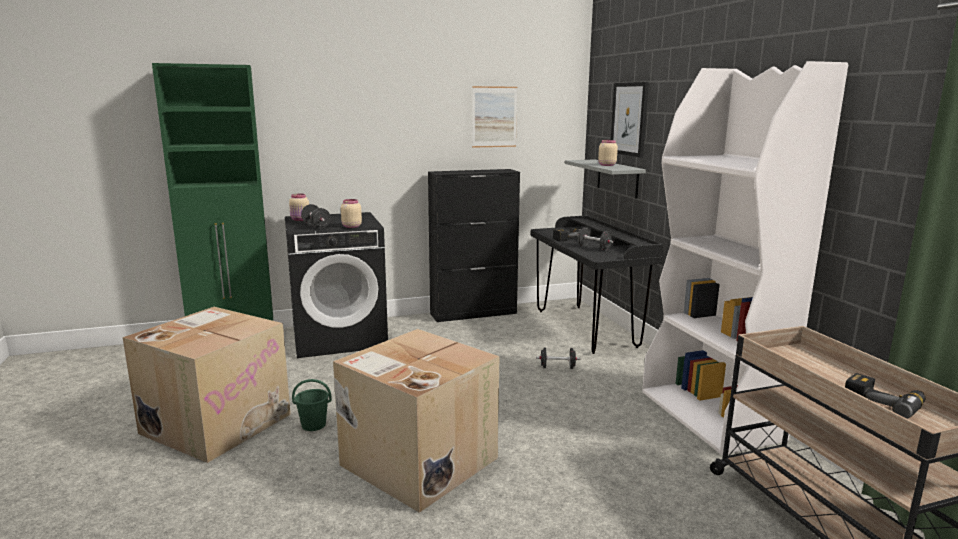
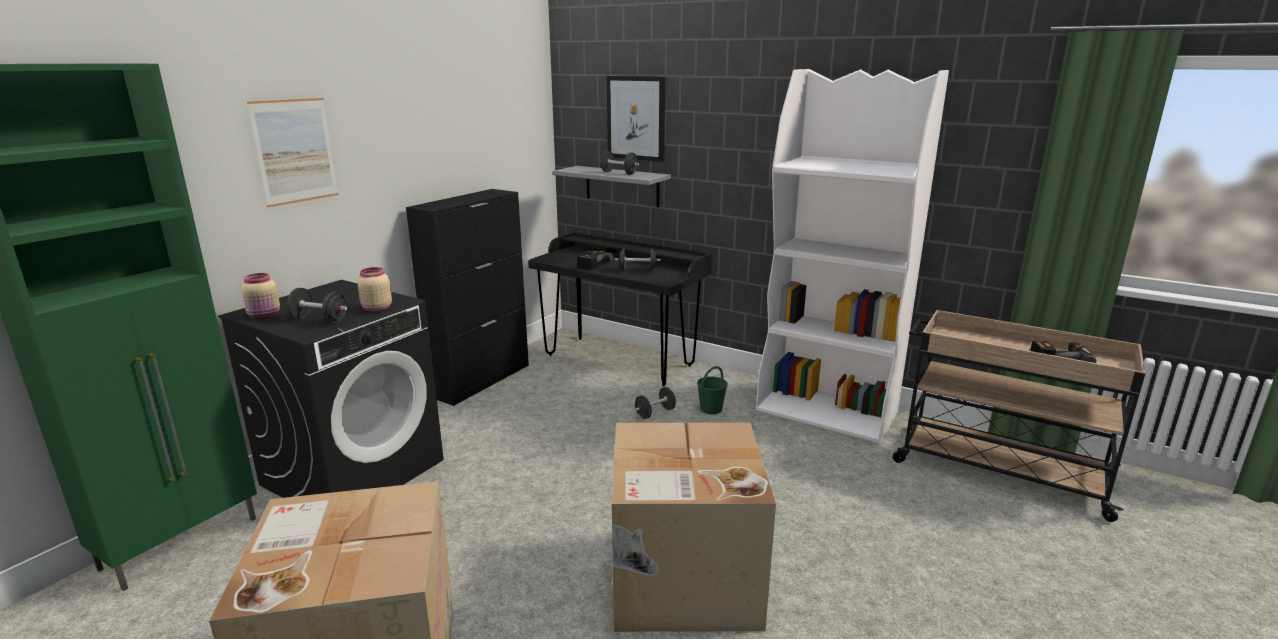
camera: 40 degrees left, 5 degrees up
(314, 425) = (506, 601): green bucket -> green bucket (711, 409)
(494, 117) = (468, 123): picture -> picture (295, 151)
(606, 165) = (619, 173): beige jar -> black dumbbell

